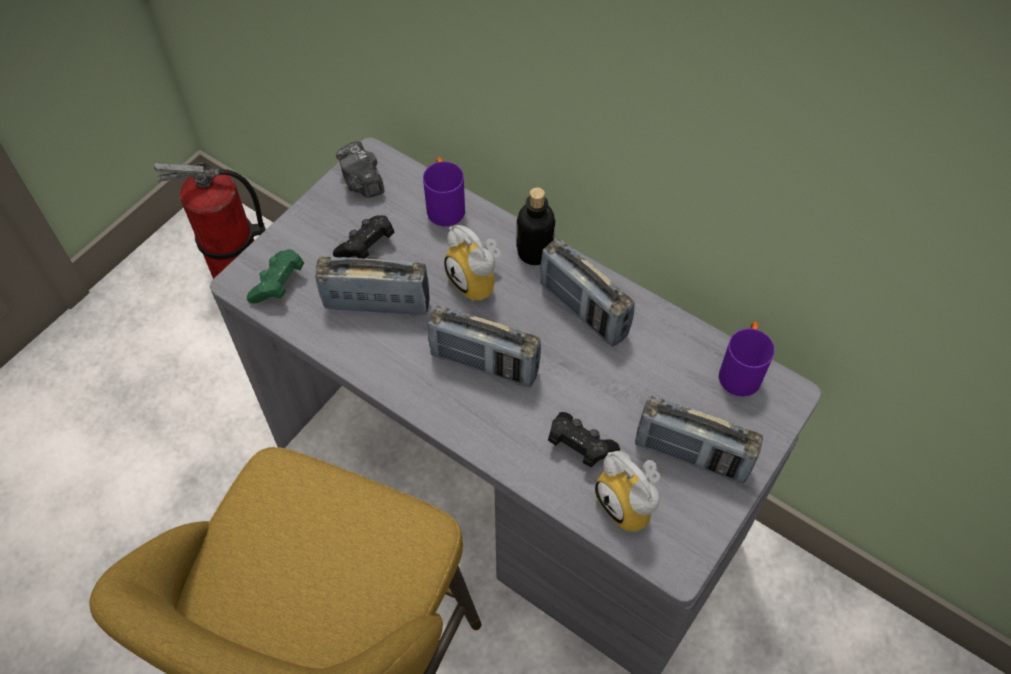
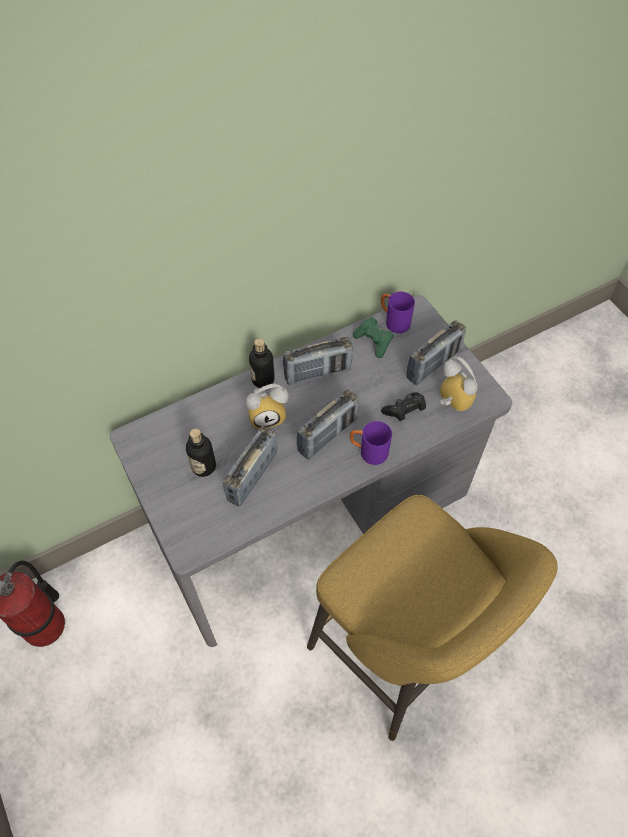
camera: 65 degrees left, 0 degrees up
(278, 285) = (203, 529): green game controller -> green game controller (374, 342)
(362, 182) = (147, 450): camera -> none
(366, 247) = (203, 466): black game controller -> bottle
(444, 206) = (198, 411): purple mug -> purple mug (368, 452)
(631, 504) = (449, 403): alarm clock -> alarm clock turned 120 degrees counterclockwise

